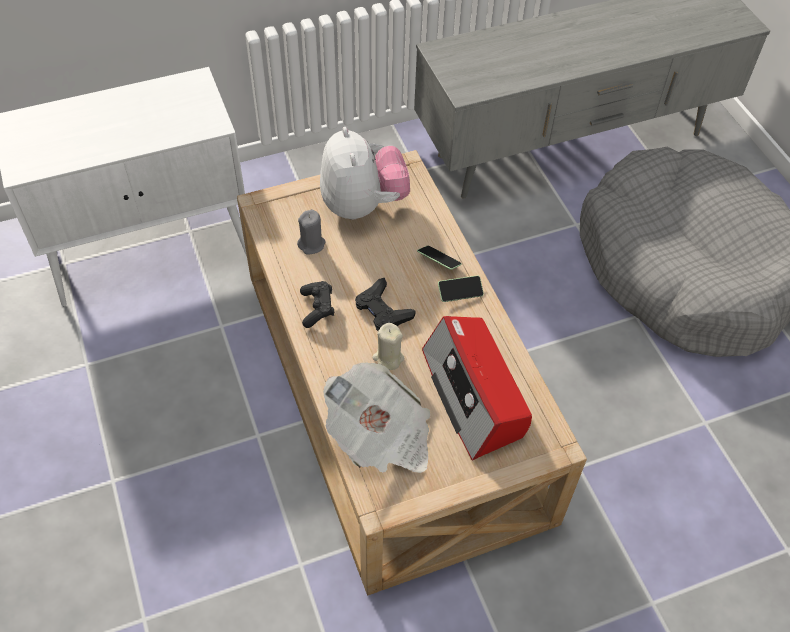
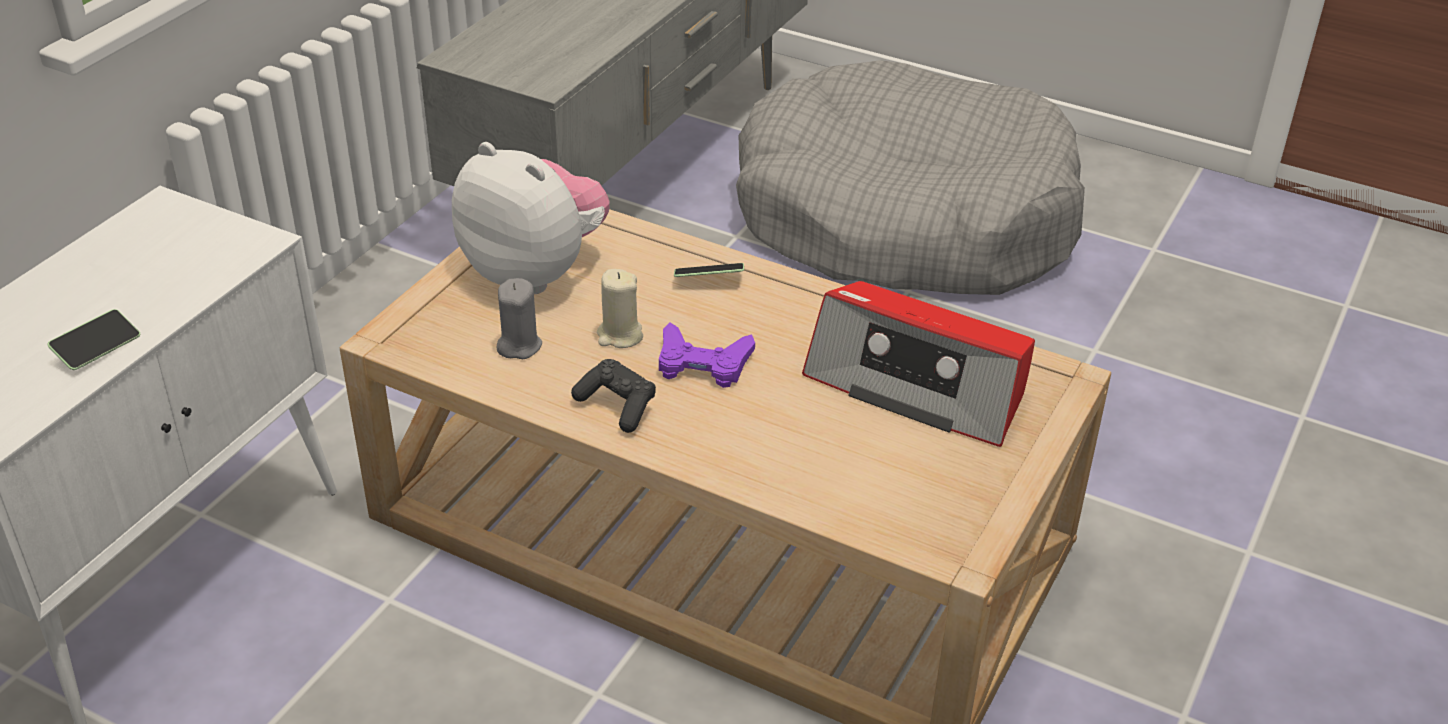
camera: 40 degrees left, 15 degrees down
(381, 436) = (868, 489): newspaper -> none
(382, 310) = (702, 363): black game controller -> purple game controller
(388, 358) = (773, 407): beige candle -> beige candle (619, 336)
(460, 292) = (774, 295): phone -> phone (97, 349)

